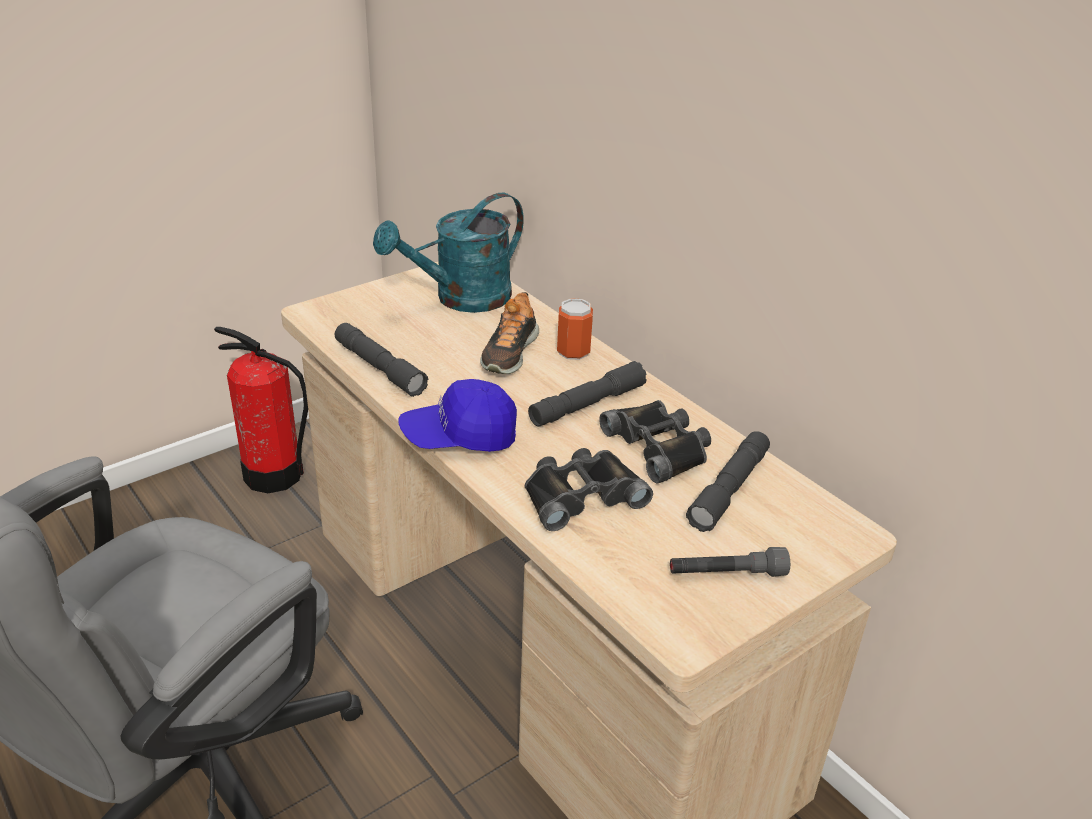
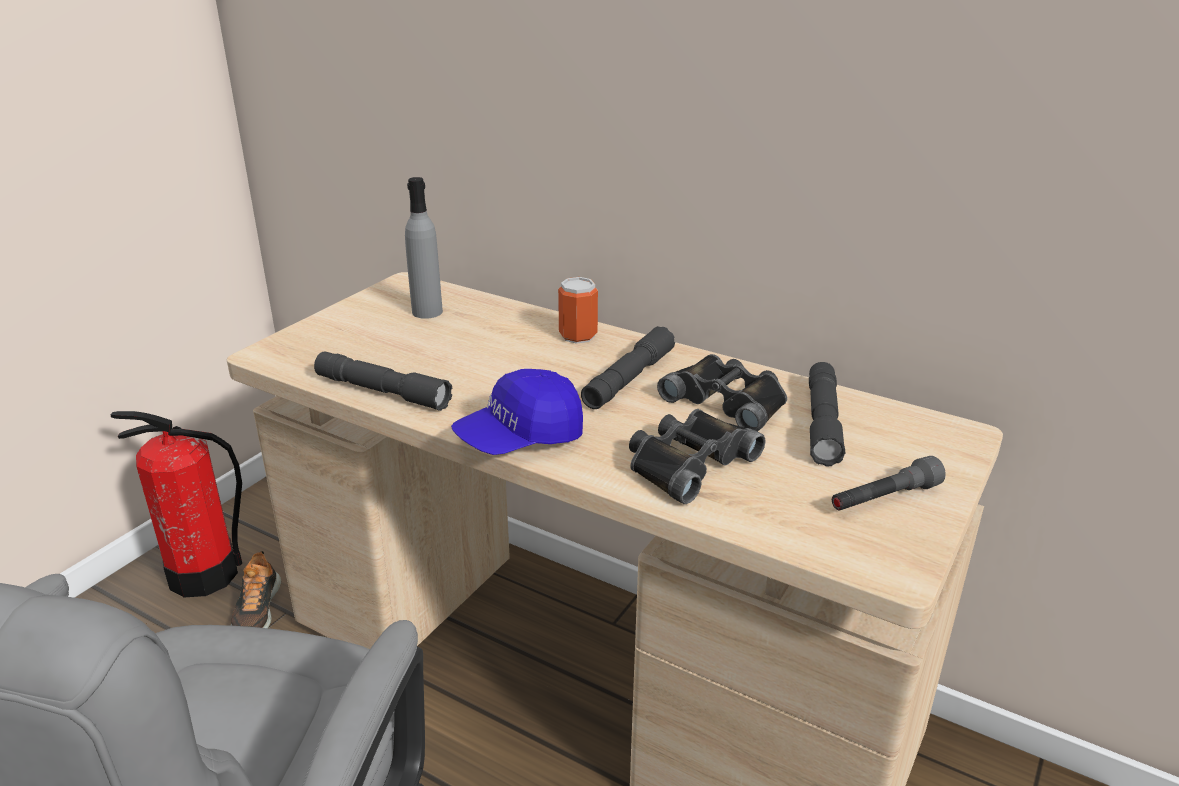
camera: 20 degrees left, 5 degrees down
(461, 299) = (427, 312): turquoise watering can -> grey bottle
(509, 353) = (513, 349): shoe -> shoe (257, 610)

